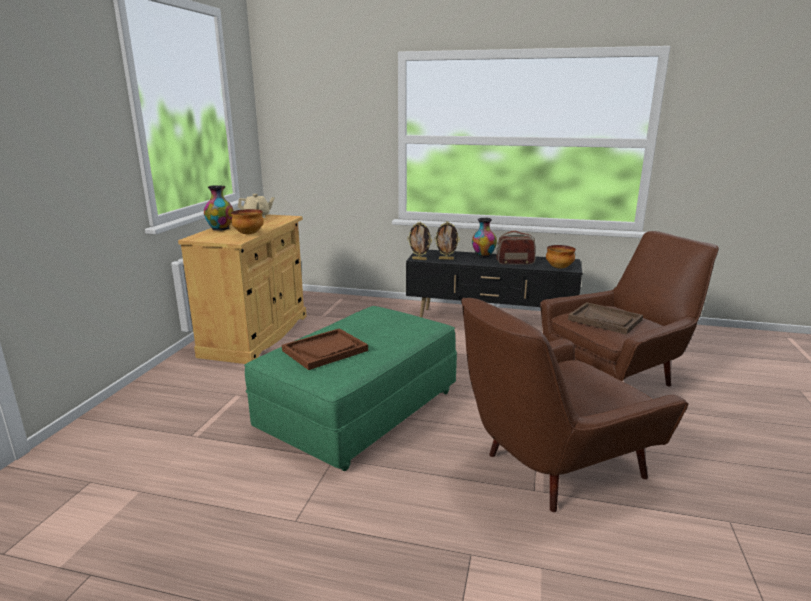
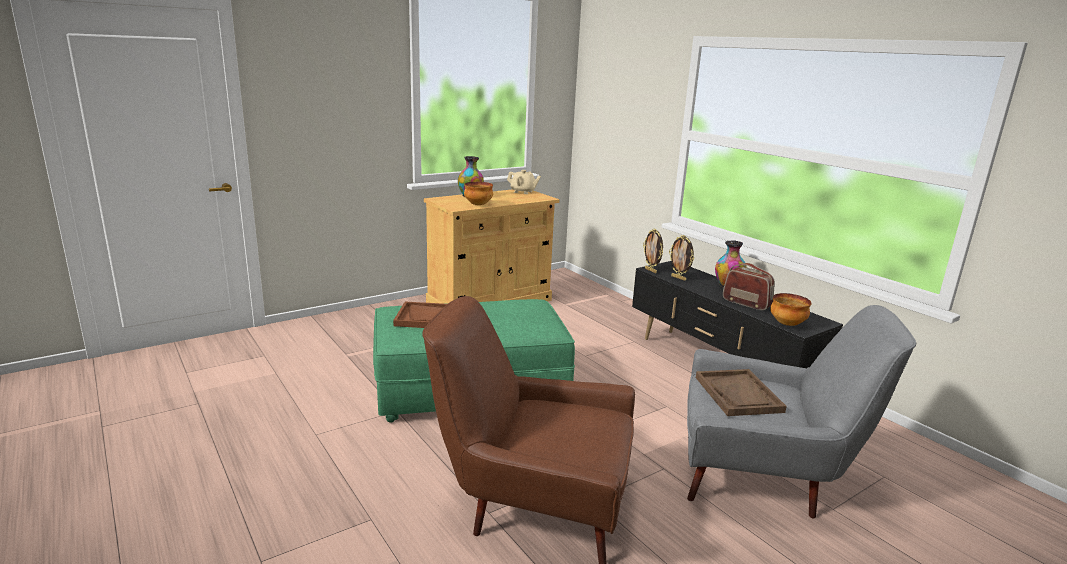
camera: 40 degrees right, 0 degrees up
(618, 377) = (762, 478): brown armchair -> grey armchair

